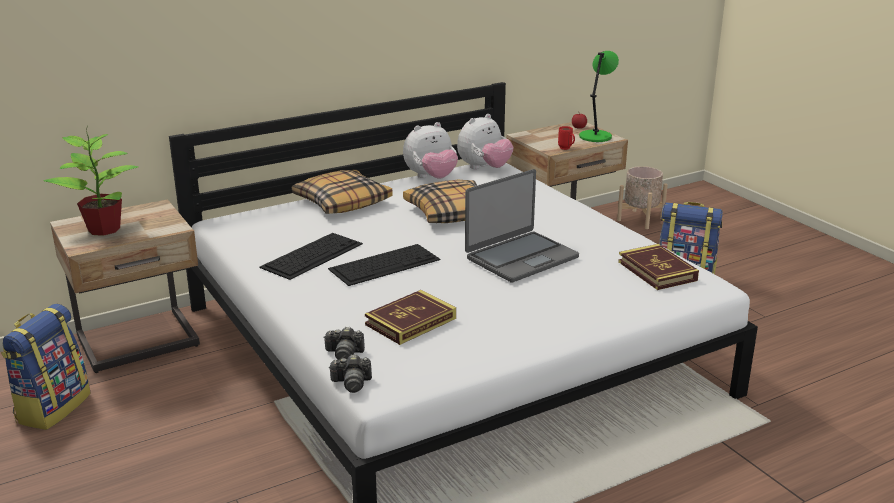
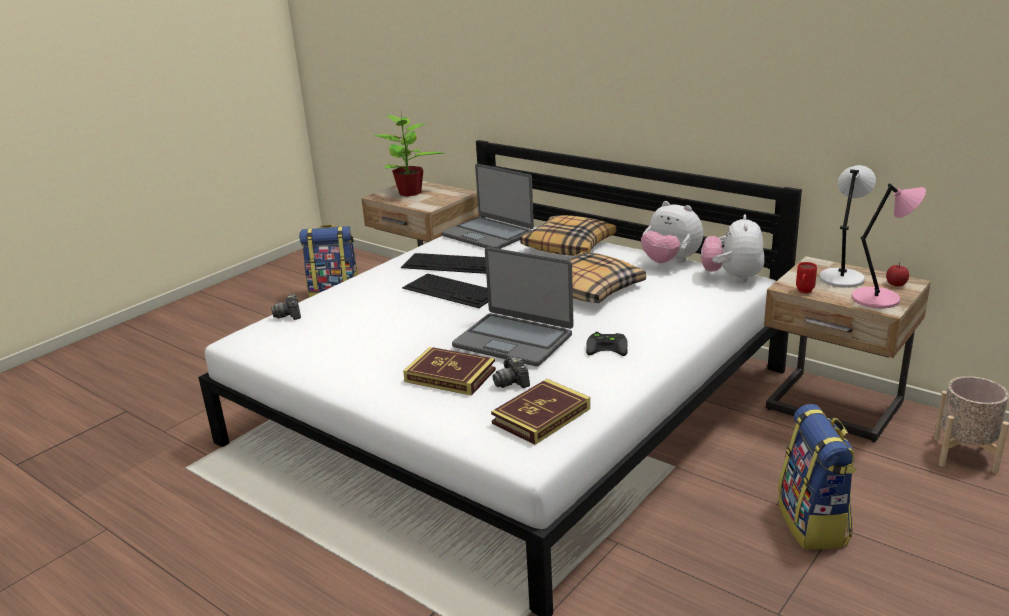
camera: 70 degrees right, 0 degrees up
(260, 227) = (488, 234): none -> laptop
(352, 383) = (248, 328): camera -> camera (512, 382)
(410, 321) = (353, 324): book -> book (450, 375)
(484, 168) = (732, 277): plush toy -> plush toy turned 75 degrees clockwise
(554, 135) = (842, 278): none -> grey table lamp
(564, 229) = (608, 347): none -> black game controller
(596, 136) = (878, 299): green table lamp -> pink table lamp

